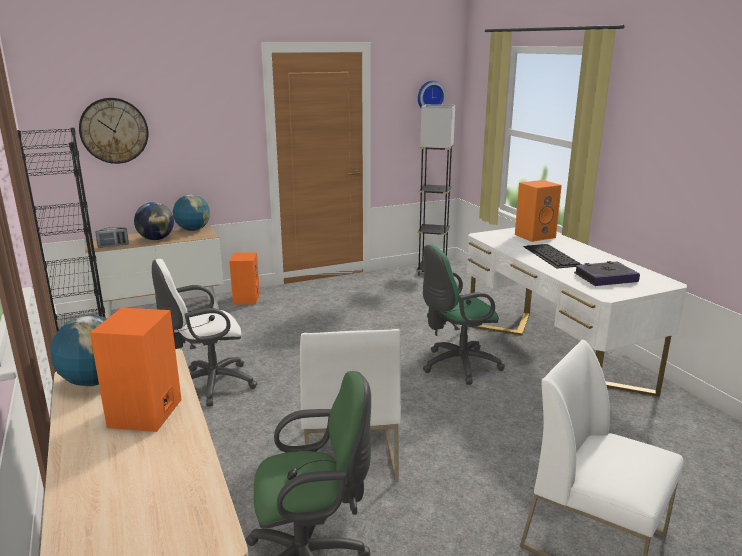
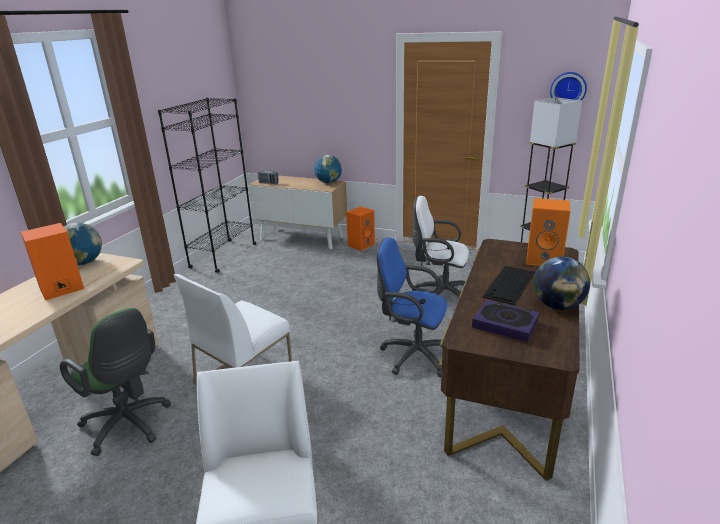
camera: 45 degrees right, 5 degrees up
(114, 130) = (288, 101): wall clock -> none
(156, 239) = (296, 184): globe -> globe (557, 306)
(208, 385) = (251, 295): white office chair -> white office chair (440, 294)
(456, 365) = (412, 355): green office chair -> blue office chair
(553, 356) = (508, 388): white desk -> brown desk

